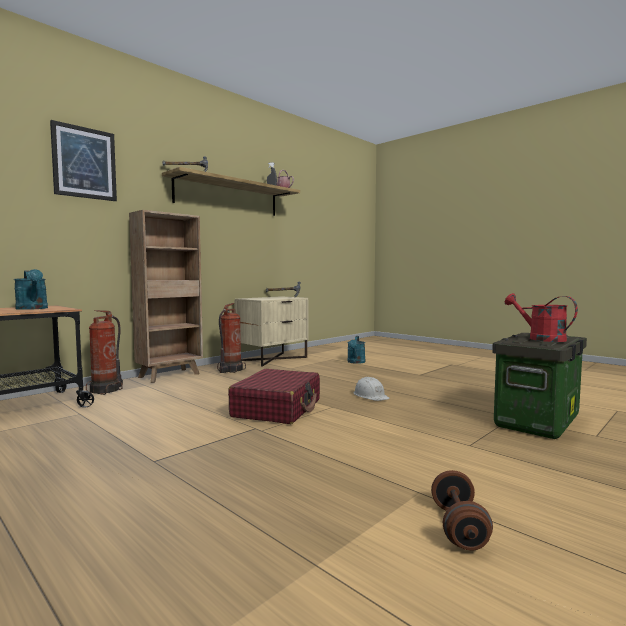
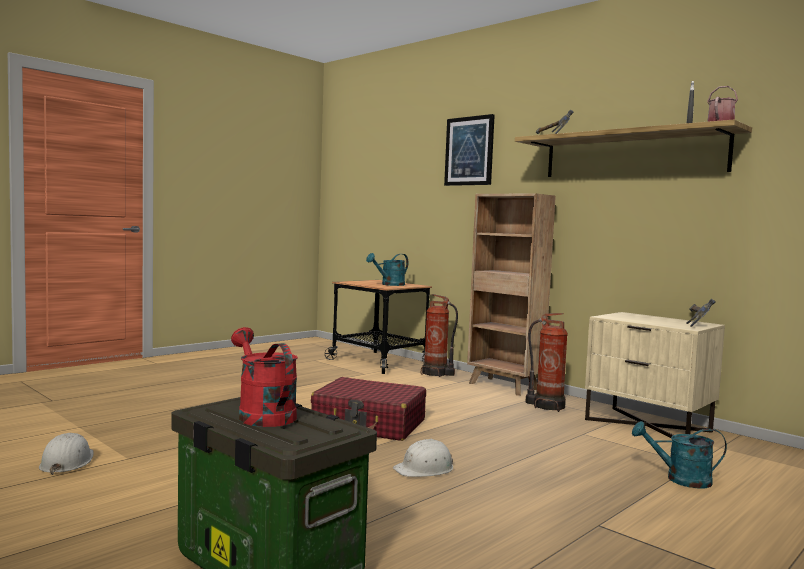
camera: 90 degrees right, 0 degrees up
(458, 527) = (67, 462): brown dumbbell -> white hard hat
(540, 338) = (262, 414): red watering can -> red watering can turned 90 degrees counterclockwise

